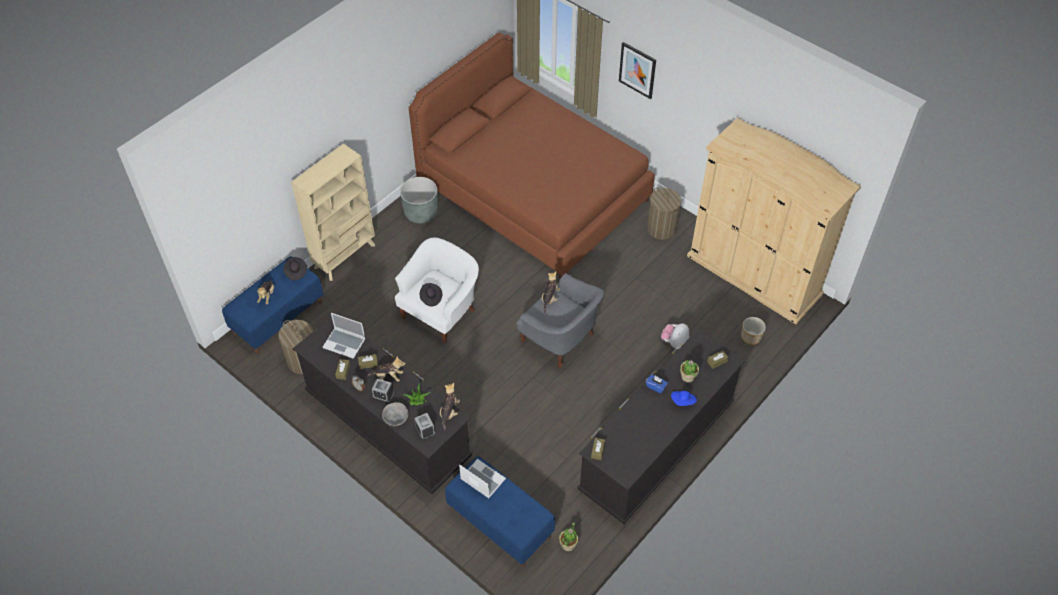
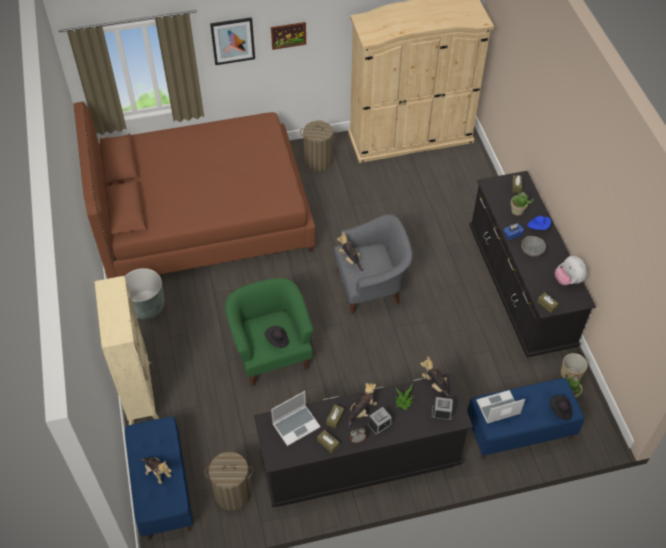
camera: 55 degrees left, 0 degrees up
(295, 272) = (150, 432): black hat -> black hat (560, 411)
(396, 418) = (413, 428): grey bowl -> grey bowl (532, 250)
(441, 312) = (272, 353): white armchair -> green armchair
(674, 342) = (433, 218): plush toy -> plush toy (568, 280)
(682, 98) = (288, 35): none -> picture
(751, 337) = (464, 173): planter -> planter (570, 374)

